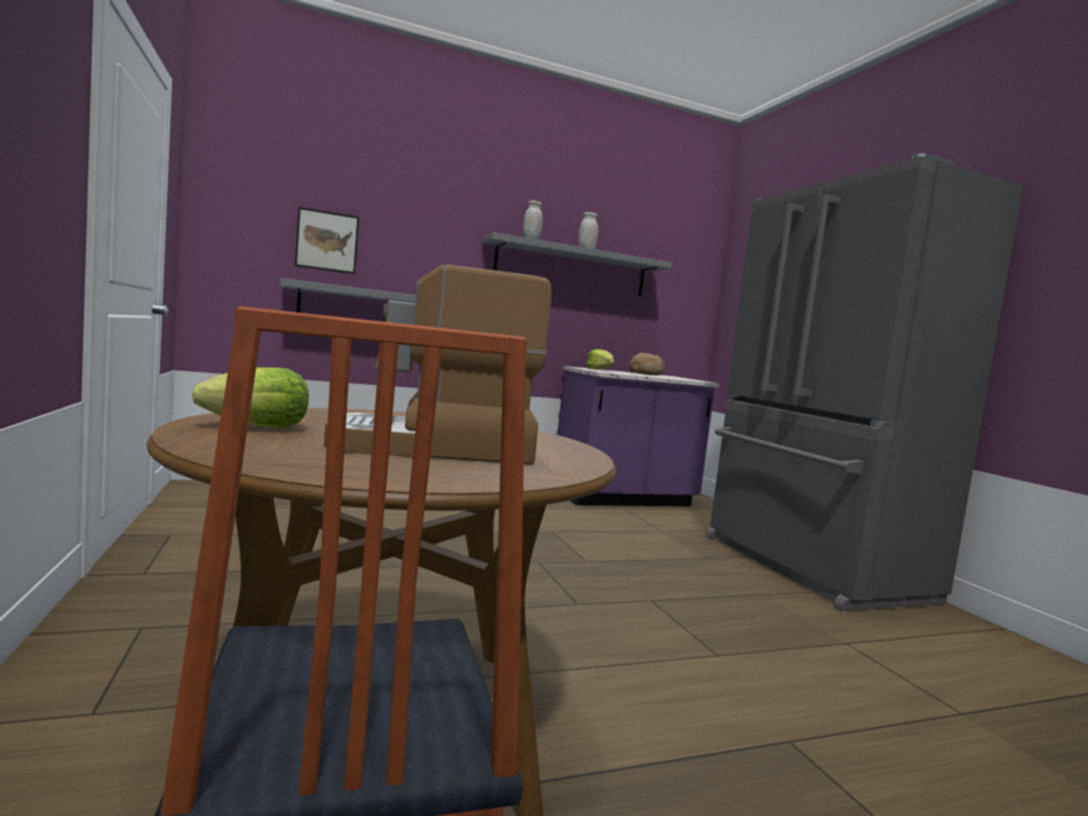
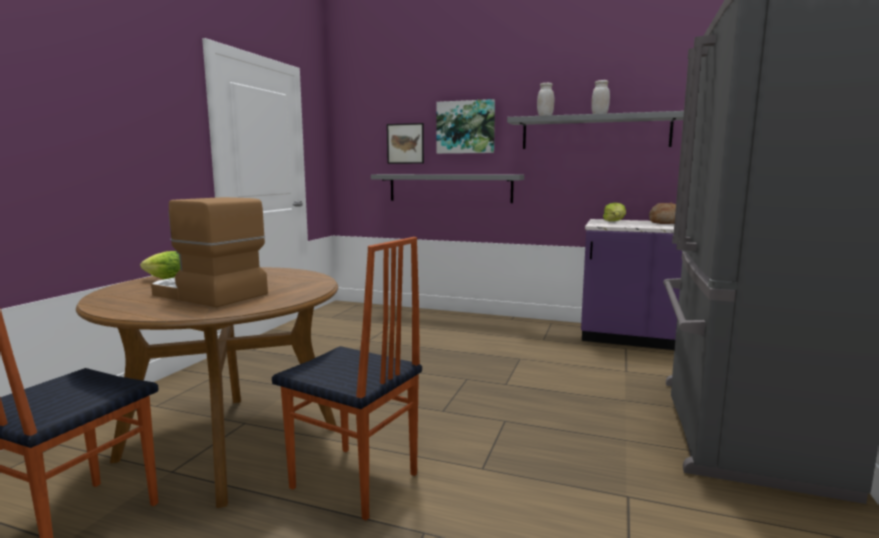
camera: 40 degrees right, 5 degrees up
(420, 234) = (465, 127): none -> picture
(636, 716) = (354, 482): none -> chair

